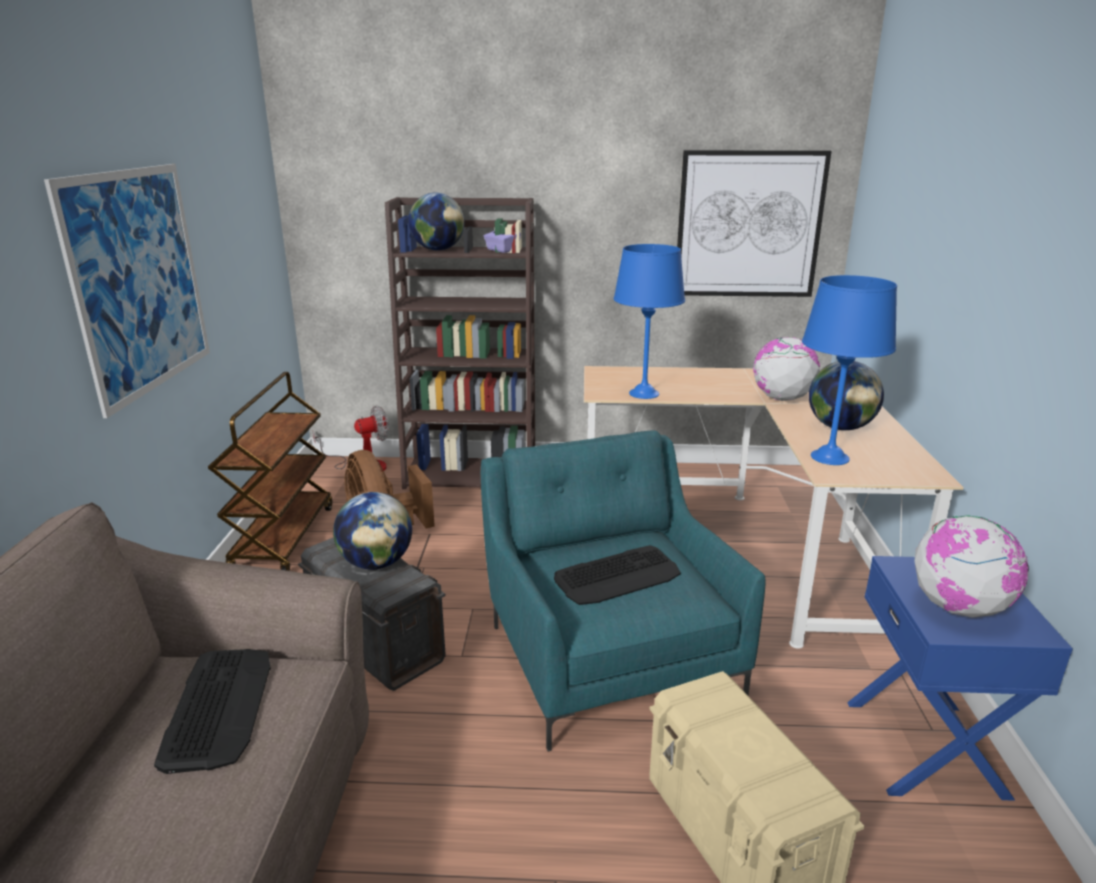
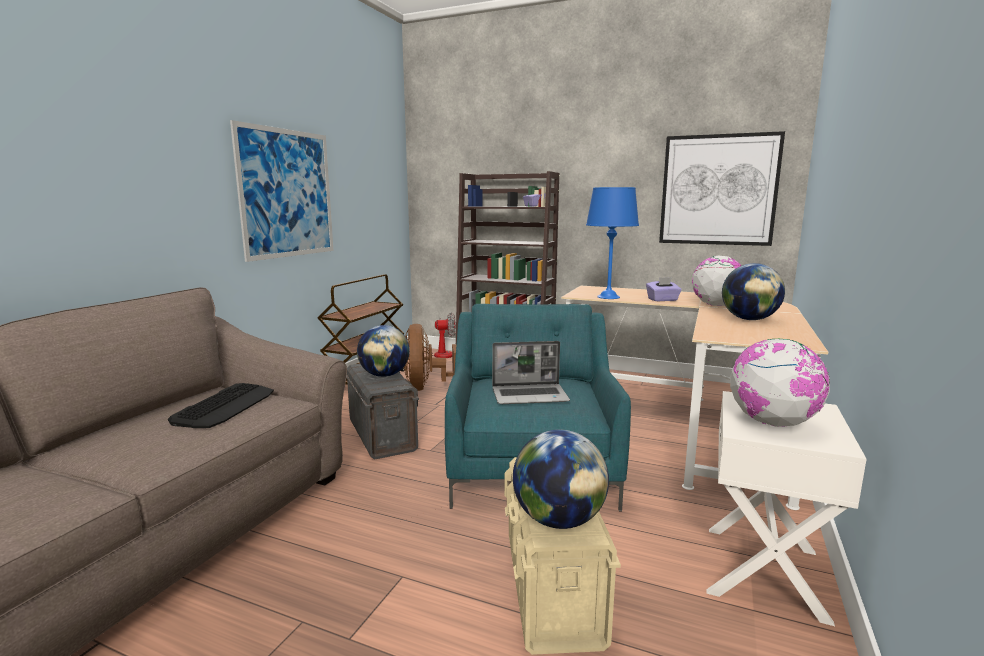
camera: 20 degrees right, 10 degrees down
(438, 250) = (493, 206): globe -> globe (558, 520)
(618, 576) = (530, 395): keyboard -> laptop
(713, 393) = (662, 300): none -> purple tissue box
(830, 457) = (722, 330): blue table lamp -> none
(927, 747) = (766, 572): blue nightstand -> white nightstand

